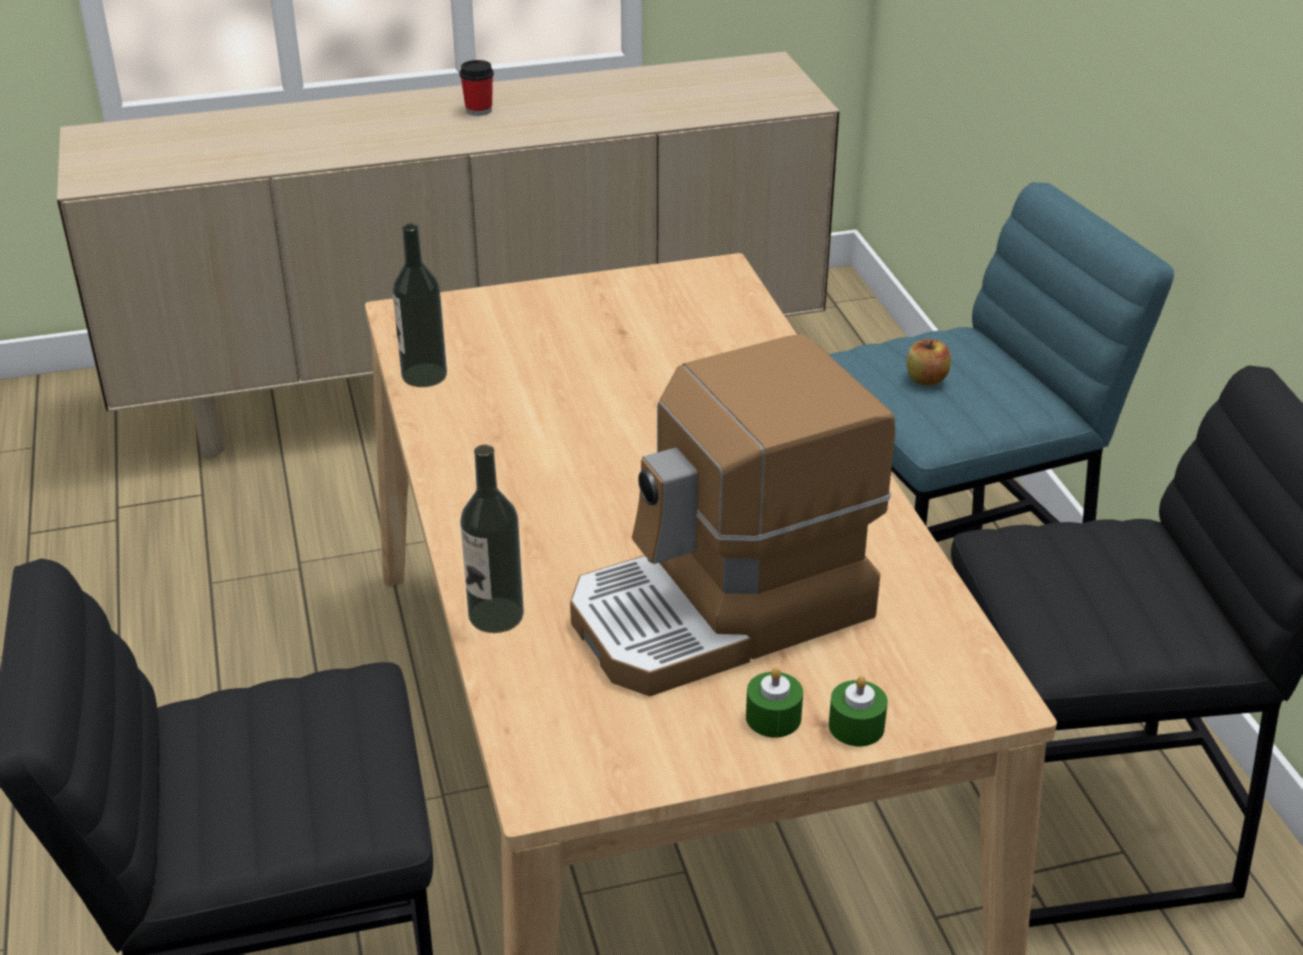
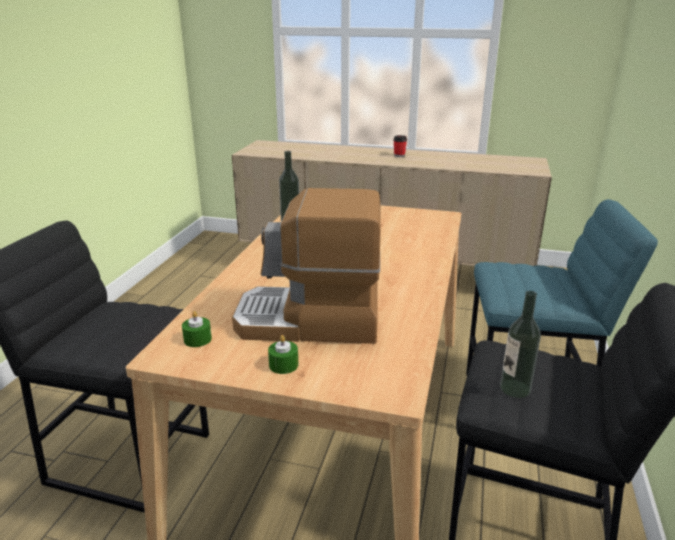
camera: 30 degrees right, 10 degrees down
(496, 615) = (220, 295): bottle -> bottle (515, 388)
(856, 726) = (317, 381): green candle -> green candle (197, 339)
(926, 379) = (518, 278): apple -> none

